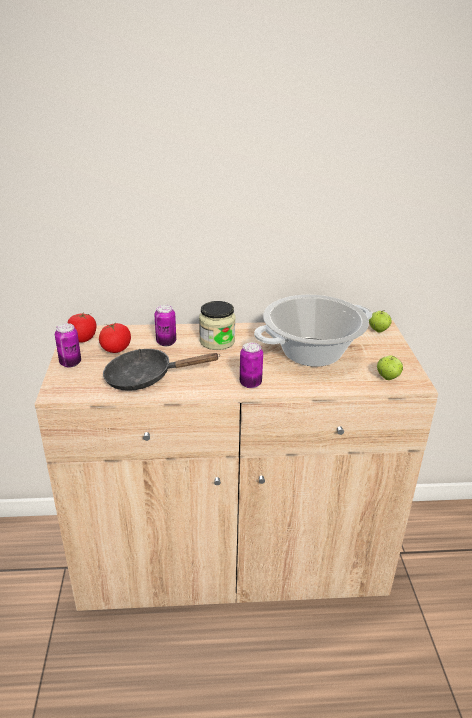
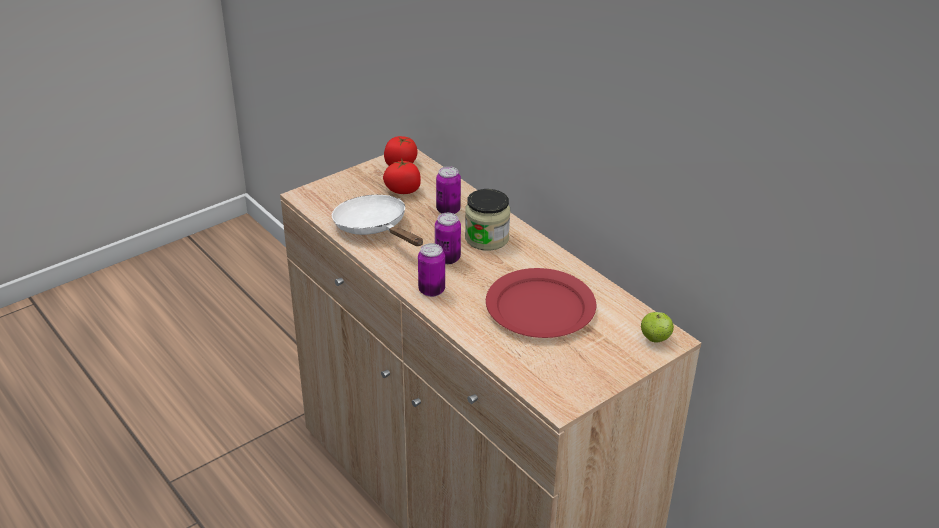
camera: 55 degrees right, 5 degrees up
(70, 363) = (354, 179): can -> can (447, 258)
(146, 378) = (374, 228): black frying pan -> white frying pan
(312, 353) = (539, 308): cooking pot -> red plate
(387, 377) = (548, 379): apple -> none

